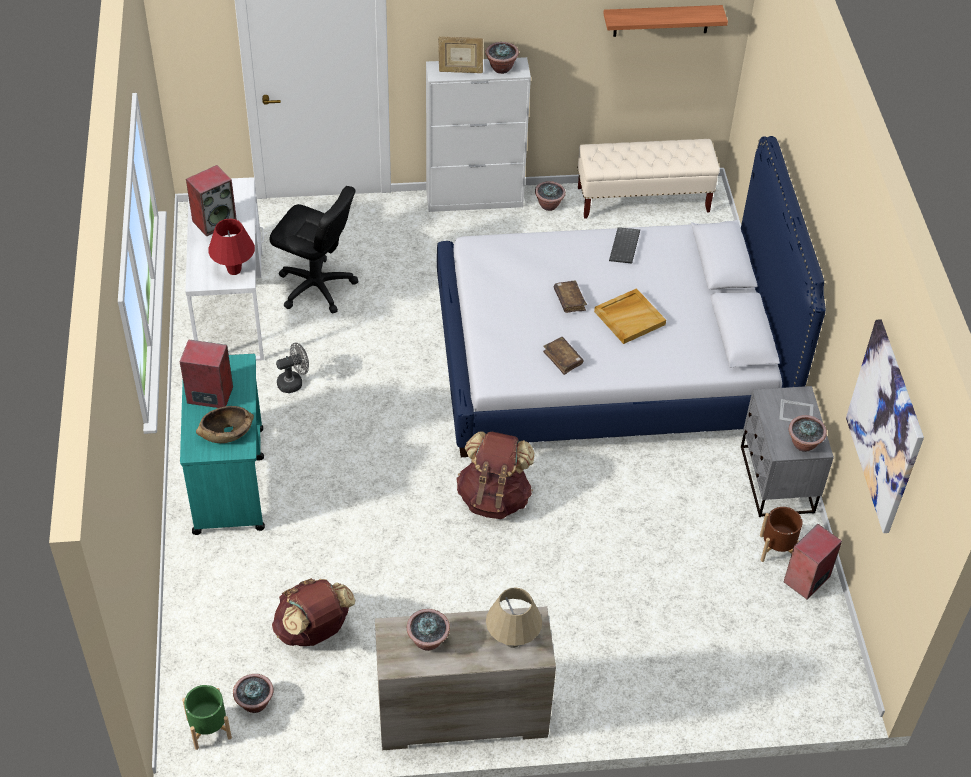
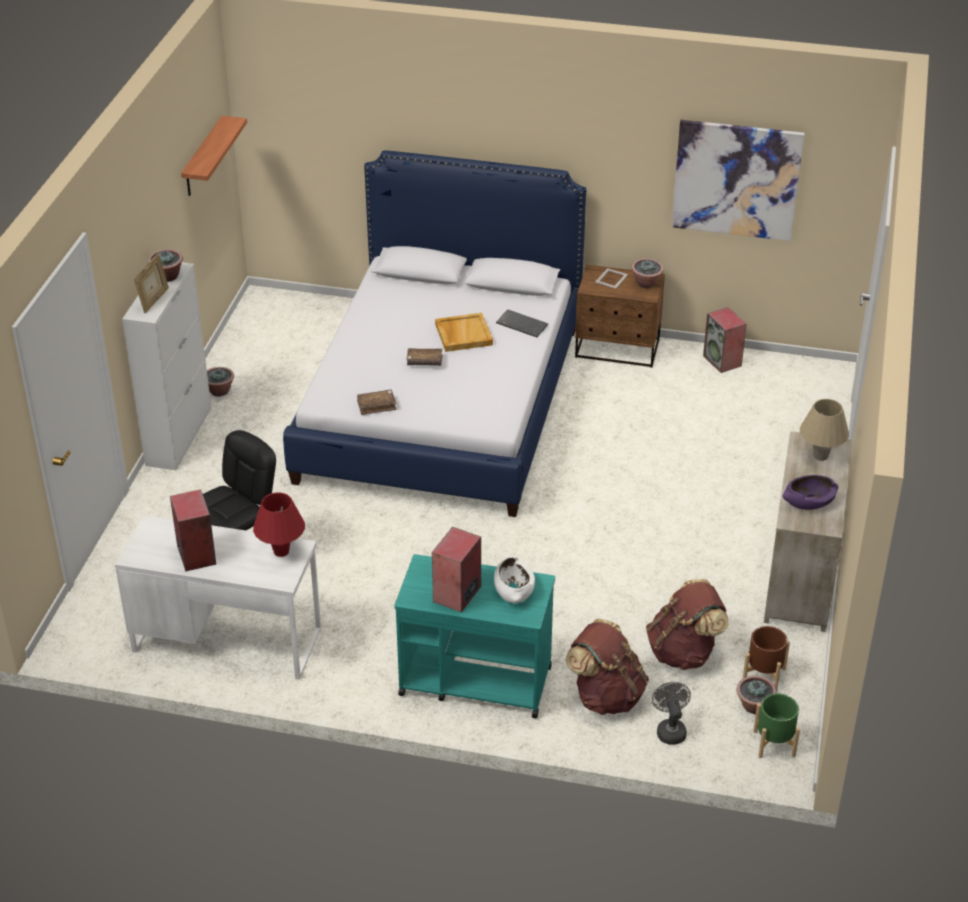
camera: 70 degrees left, 10 degrees down
(226, 432) = (513, 590): brown bowl -> white bowl
(294, 382) = (364, 610): grey fan -> grey fan (670, 730)
(428, 641) = (809, 502): potted plant -> purple bowl
(494, 498) = (572, 507): brown backpack -> brown backpack (606, 695)
(563, 358) = (493, 382): brown book -> brown book (376, 406)
(625, 247) = (374, 316): keyboard -> keyboard (523, 324)
(643, 200) = (251, 335): beige bench -> none
(776, 480) = (617, 349): grey nightstand -> brown nightstand
(777, 549) = (687, 367): brown planter -> brown planter (764, 674)

